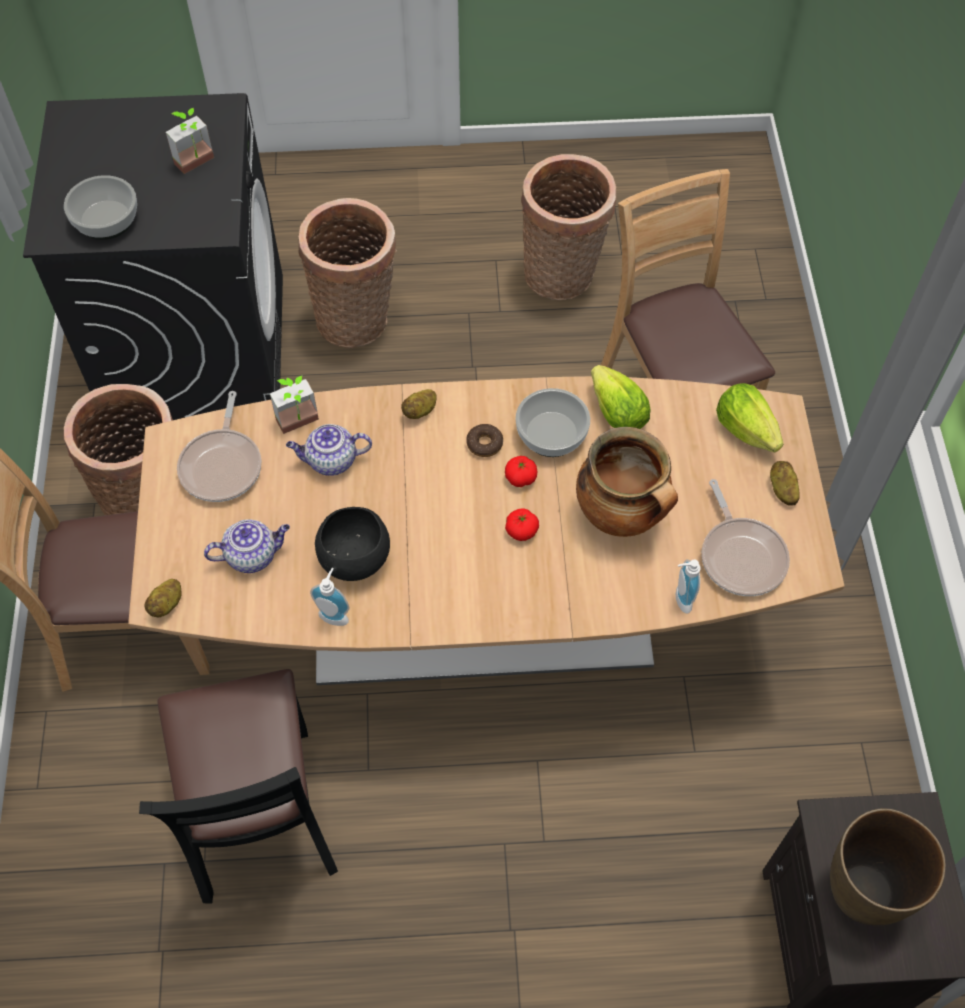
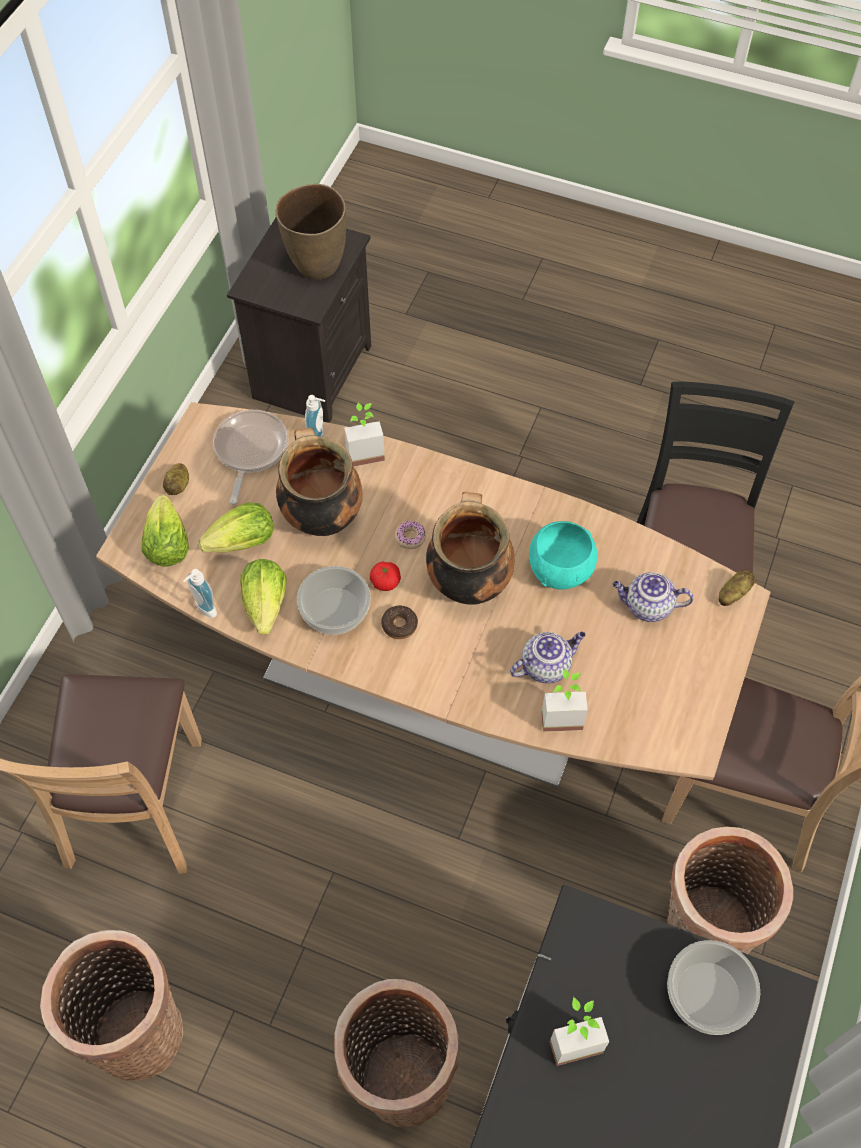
camera: 155 degrees left, 0 degrees up
(222, 465) = (648, 703): frying pan -> none
(331, 461) = (546, 665): teapot -> teapot turned 45 degrees counterclockwise
(335, 614) = (595, 531): soap dispenser -> soap dispenser (203, 610)
(355, 559) = (560, 569): black bowl -> turquoise bowl
(420, 411) = (441, 681): potato -> none
(441, 509) = (468, 582): none -> cooking pot
(521, 530) = (410, 537): tomato -> donut
(625, 606) = (364, 450): none -> potted plant
(678, 460) = (243, 542): none -> lettuce

